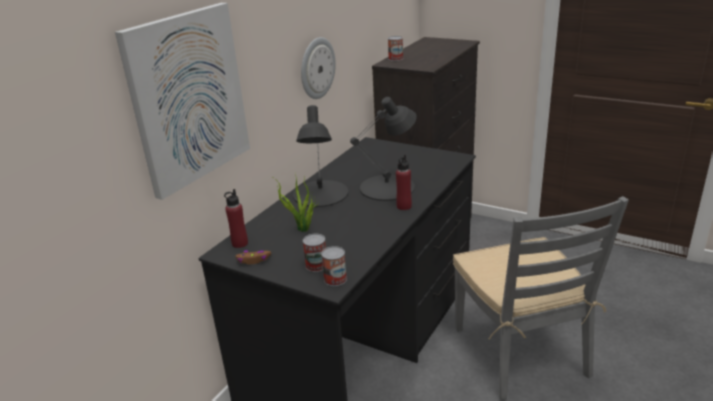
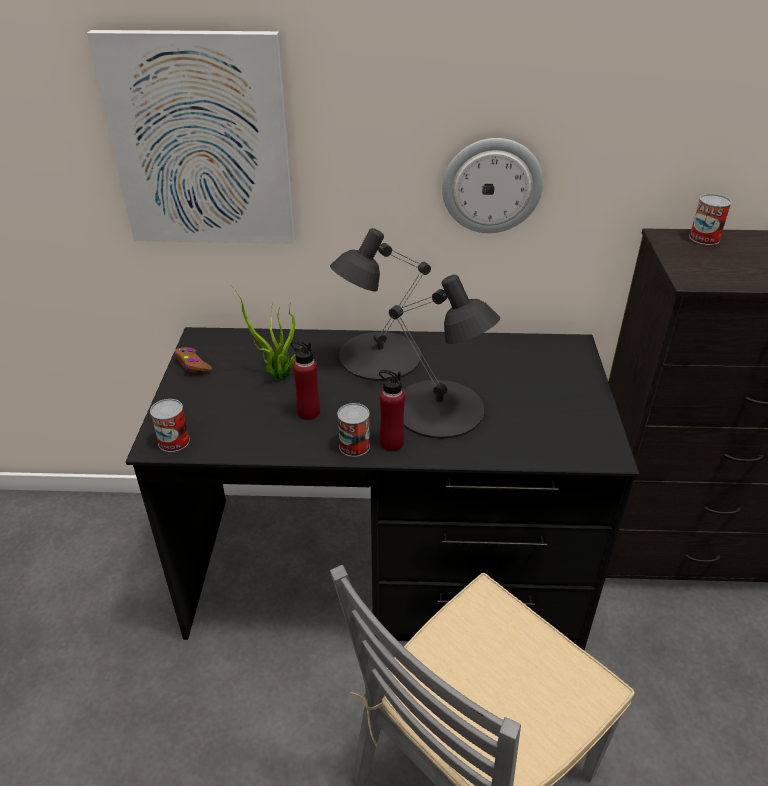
camera: 60 degrees right, 10 degrees up
(240, 243) = (224, 342): red bottle -> red bottle (308, 412)
(316, 265) = (199, 415): can -> can (354, 446)

